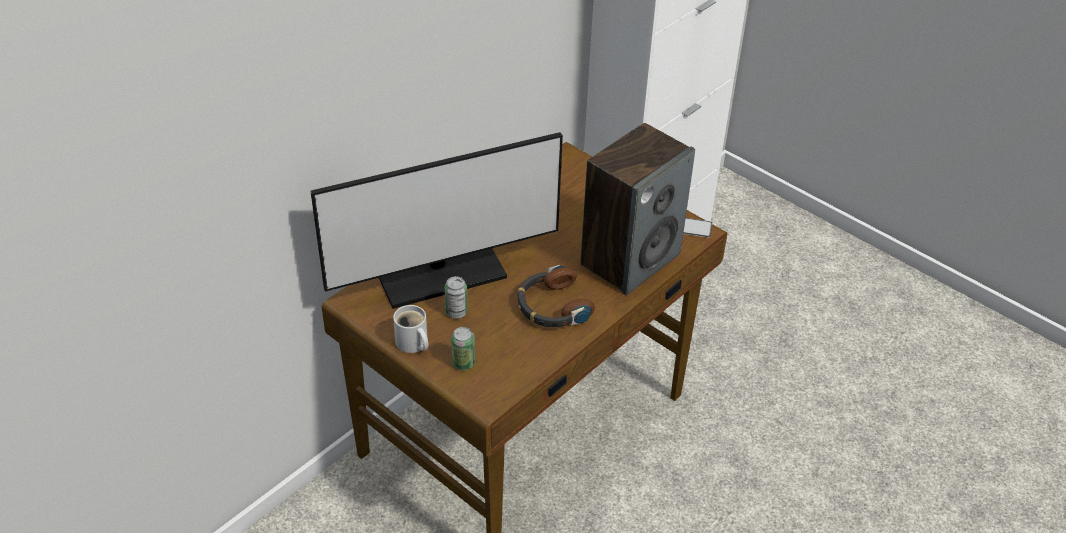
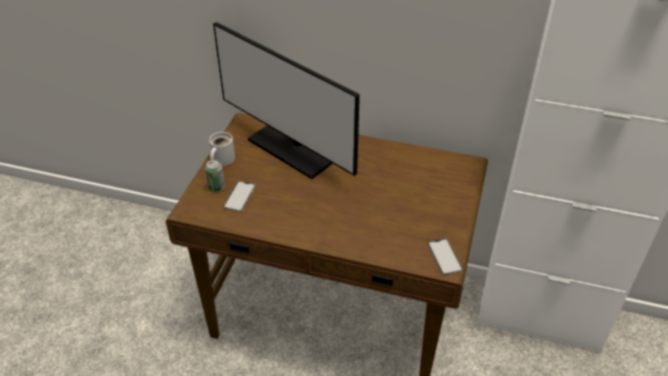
camera: 65 degrees right, 0 degrees up
(456, 312) = (262, 168): can -> none
(494, 347) = (239, 196): none -> phone
(552, 306) = (298, 210): headphones -> none
(630, 259) = (379, 235): speaker -> none

